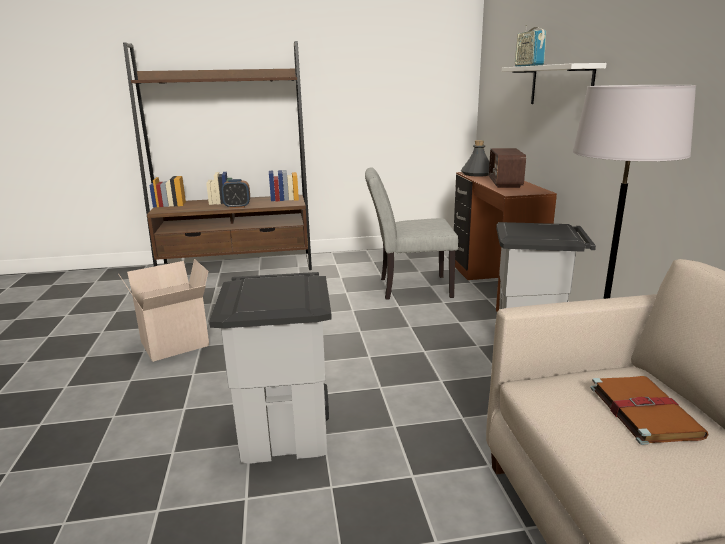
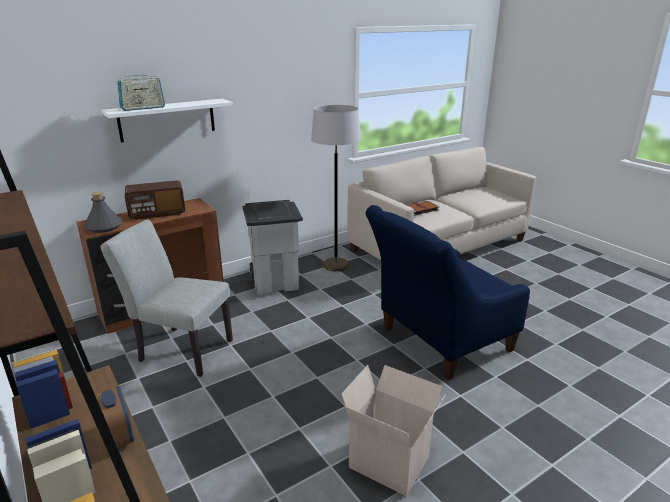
camera: 115 degrees left, 5 degrees up
(287, 434) = (438, 342): grey trash can -> blue armchair
(408, 288) = (180, 349): grey chair -> grey chair turned 135 degrees clockwise

